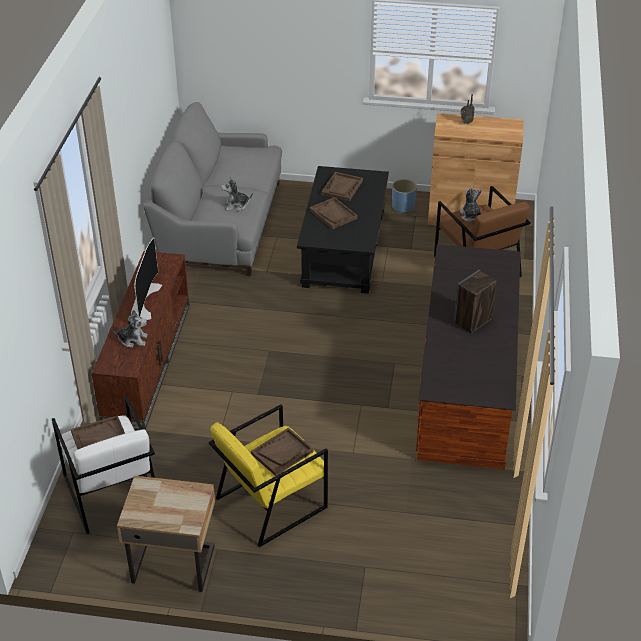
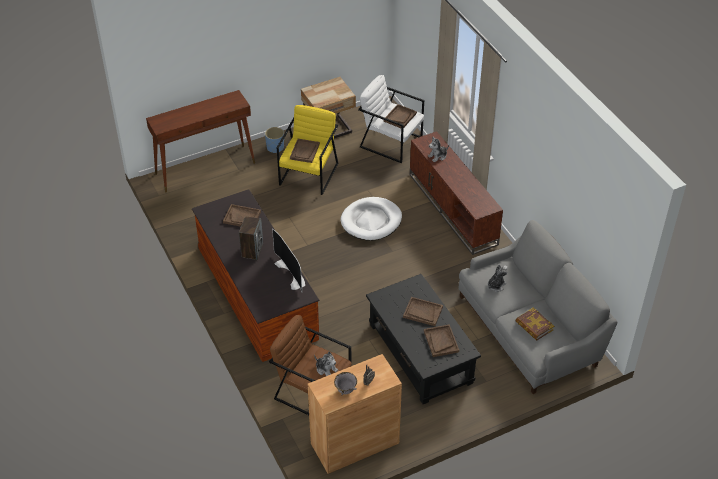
camera: 145 degrees right, 5 degrees up
(144, 300) = (461, 179): television -> television (292, 273)
(245, 164) = (534, 326): none -> book
(256, 395) = (371, 221): none -> white dog bed
(403, 207) = (414, 423): blue planter -> blue planter (275, 147)
(413, 596) = (206, 168): none -> brown console table
(456, 365) = (242, 217): none -> brown tray
(492, 126) = (345, 390): none -> grey bowl

